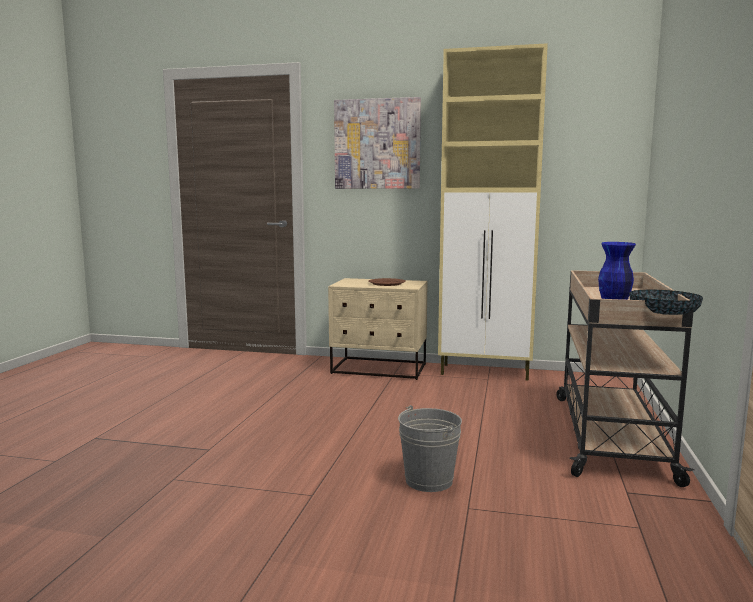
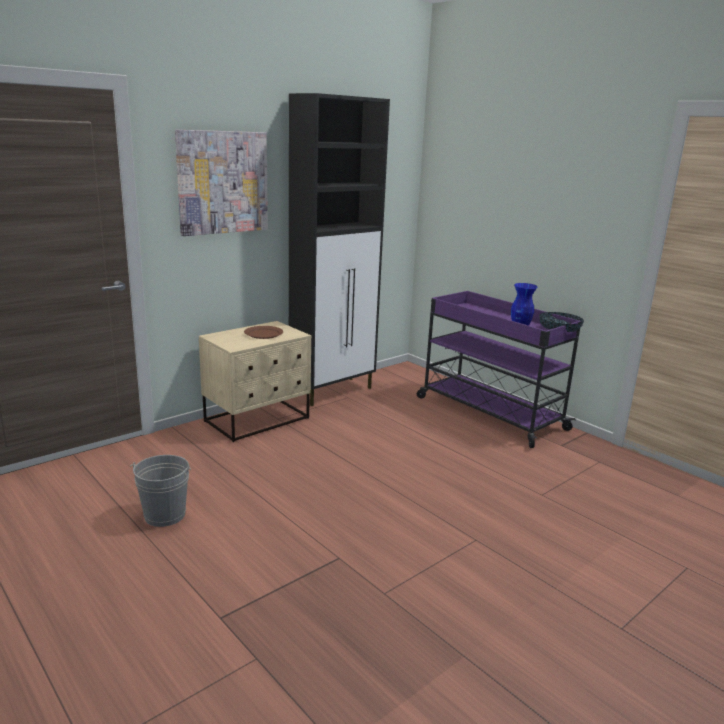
camera: 55 degrees left, 10 degrees up
(428, 480) = (494, 490): grey bucket -> grey bucket (164, 515)
(486, 372) = (333, 391): beige cabinet -> black cabinet
(610, 435) = (488, 412): beige cart -> purple cart

